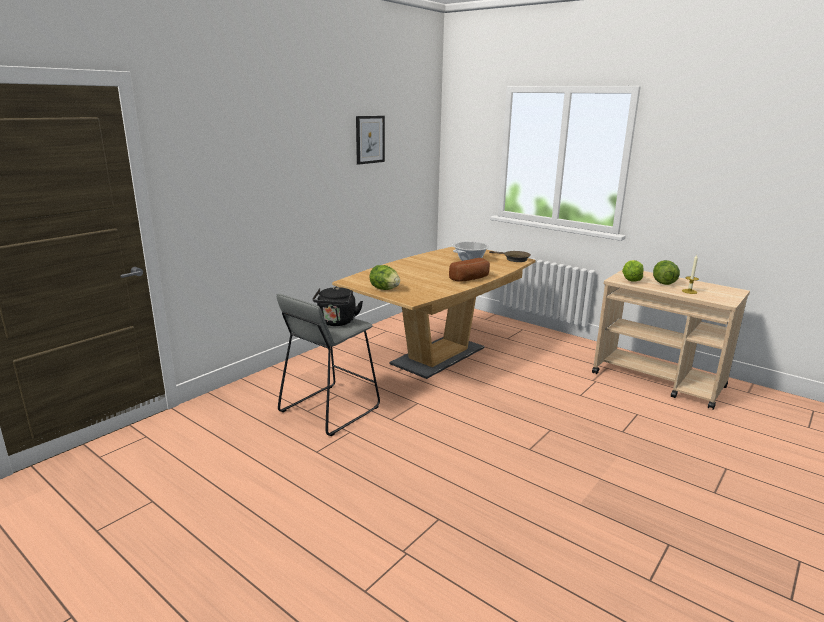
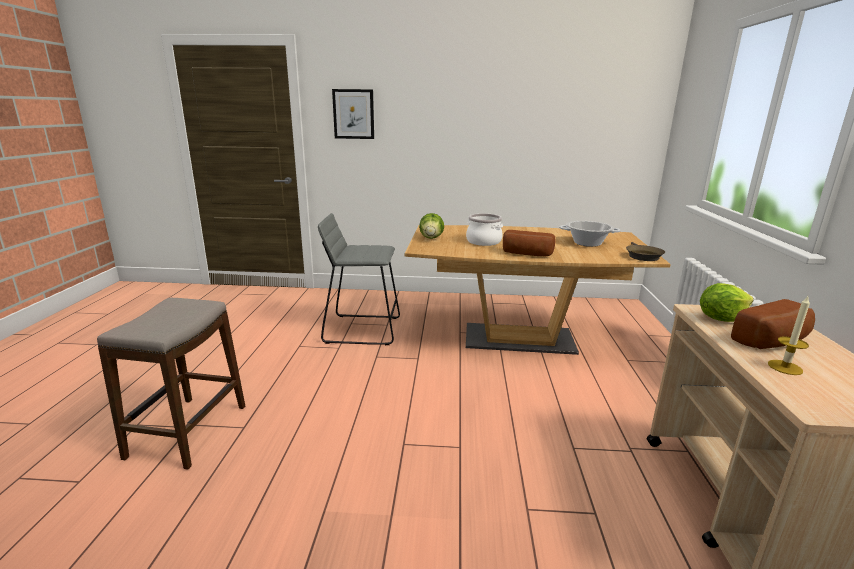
camera: 55 degrees right, 0 degrees up
(336, 322) = (366, 252): black kettle -> none
(370, 139) = (543, 98): picture -> picture (353, 114)
(414, 555) = (188, 431): none -> stool
(422, 279) = (484, 241): none -> cooking pot
(663, 283) = (774, 341): lettuce -> bread

